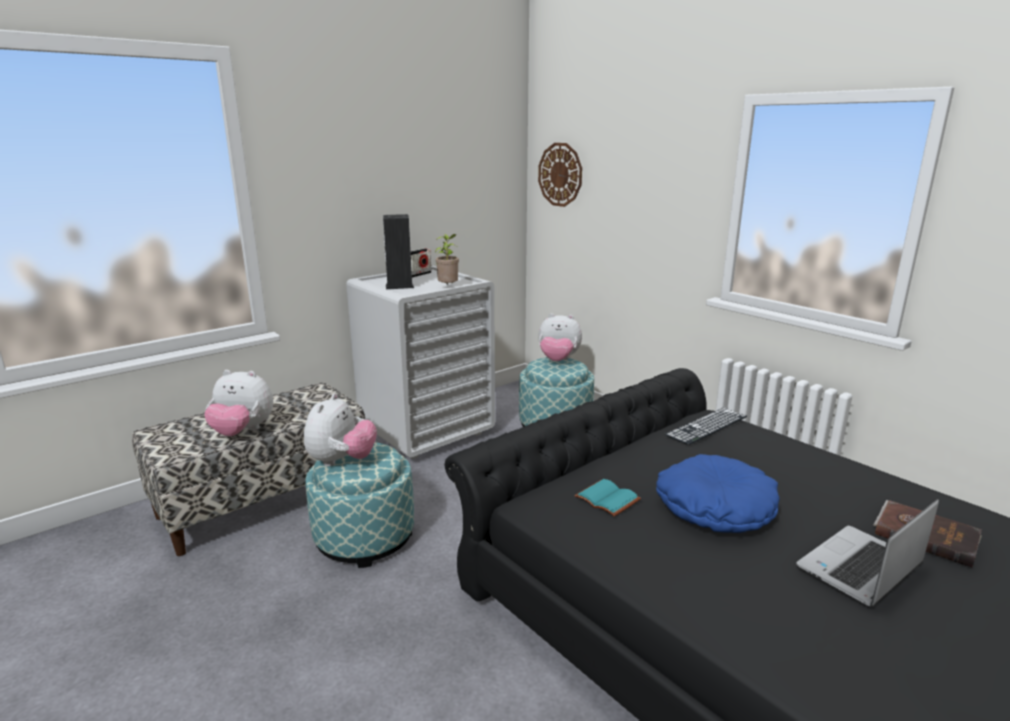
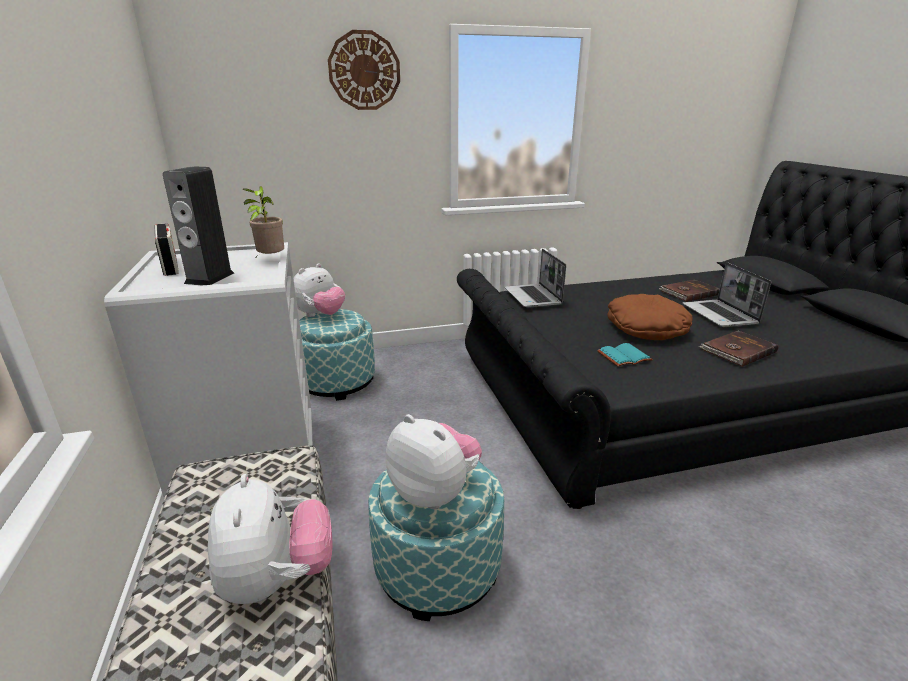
camera: 65 degrees left, 5 degrees up
(242, 432) = (277, 580): plush toy -> plush toy turned 45 degrees counterclockwise
(560, 174) = (225, 110): wall clock -> wall clock (364, 71)
(707, 425) = (533, 297): keyboard -> laptop
(716, 509) = (647, 329): blue pillow -> brown pillow
(726, 584) = (737, 350): none -> brown book

